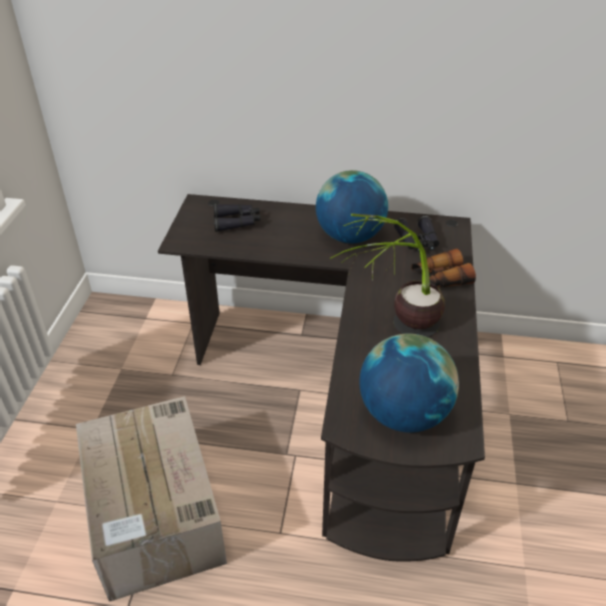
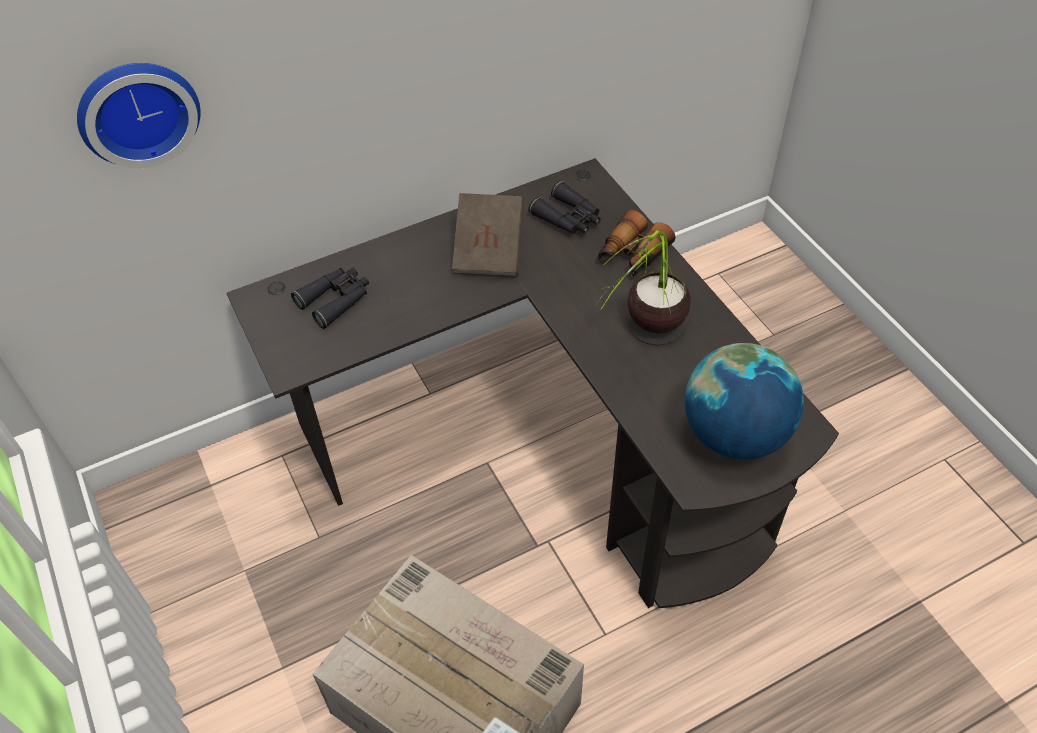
camera: 35 degrees left, 10 degrees up
(158, 46) = (137, 110): none -> wall clock
(349, 236) = (489, 250): globe -> brown book

